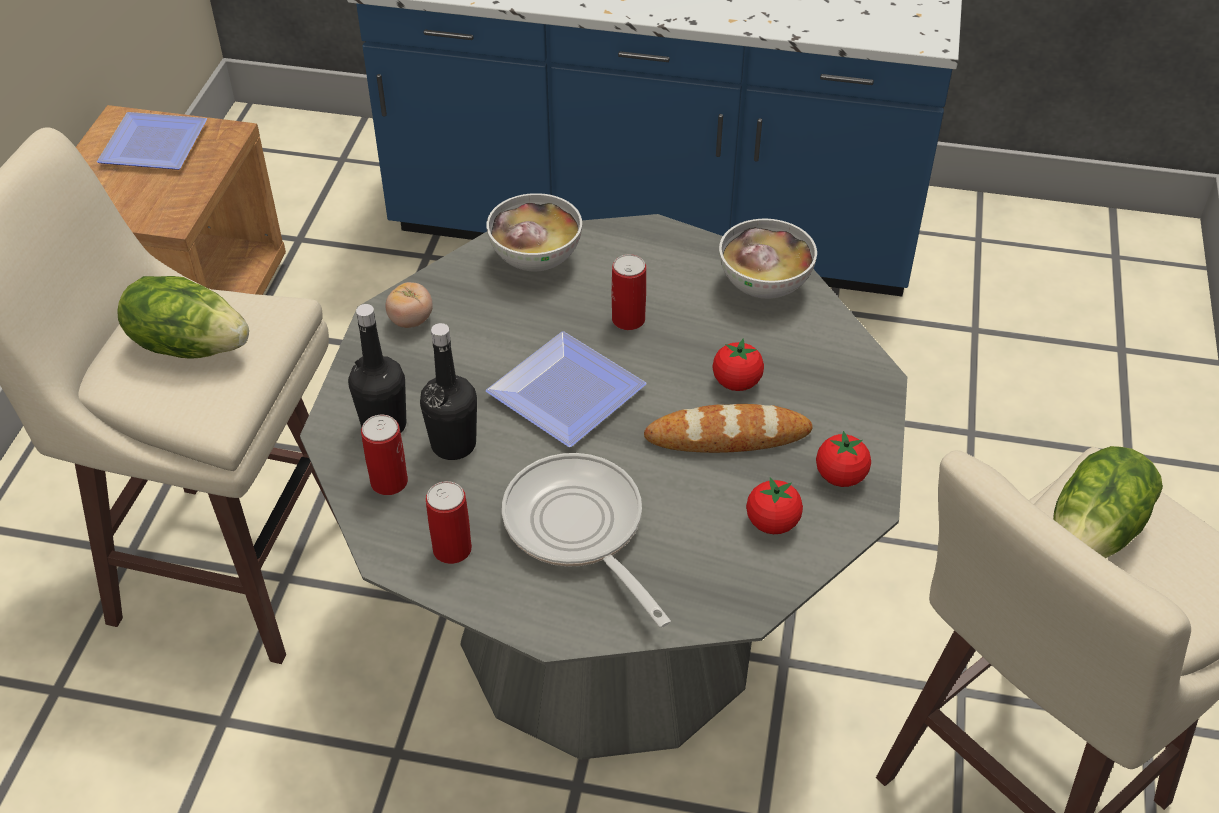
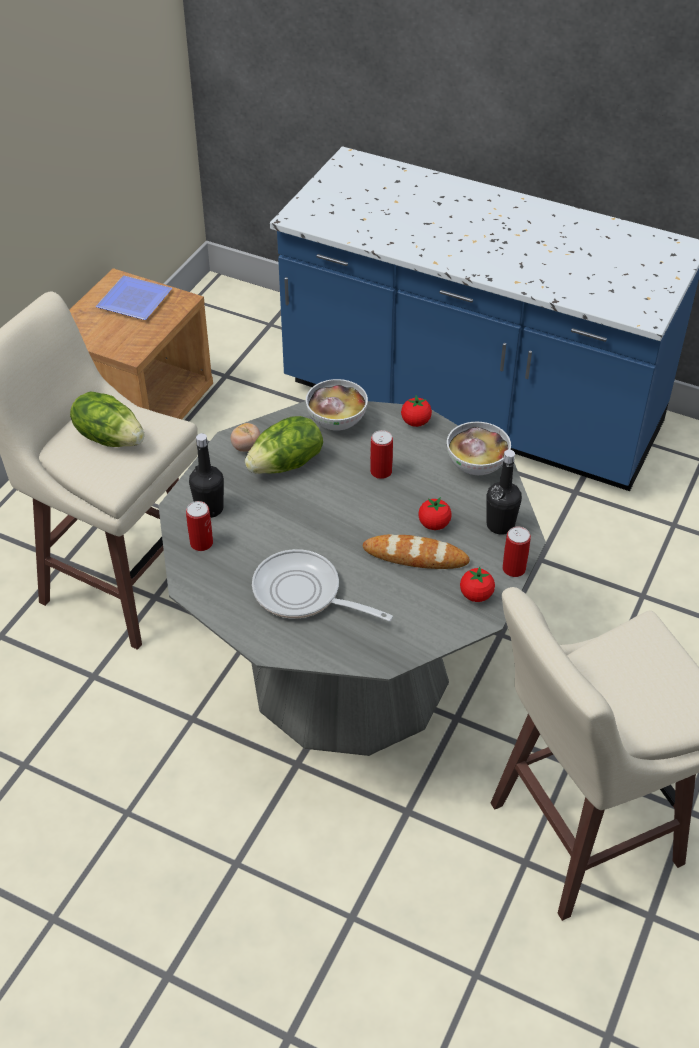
camera: 15 degrees right, 0 degrees up
(452, 549) = (225, 590): can -> can (514, 568)
(453, 444) = (246, 528): black bottle -> black bottle (500, 525)
(572, 393) = (329, 511): plate -> none
(578, 529) = (303, 594): frying pan -> frying pan turned 45 degrees counterclockwise
(772, 523) = (422, 614): tomato -> tomato (415, 422)
(1094, 534) = (622, 663): lettuce -> lettuce (287, 464)

